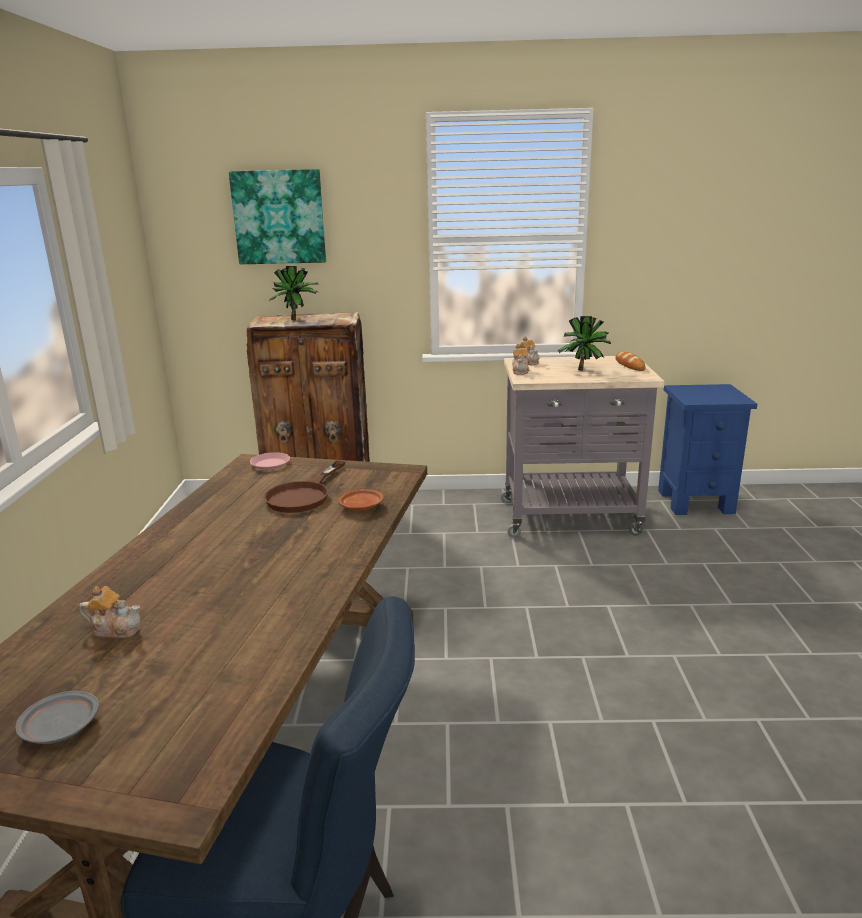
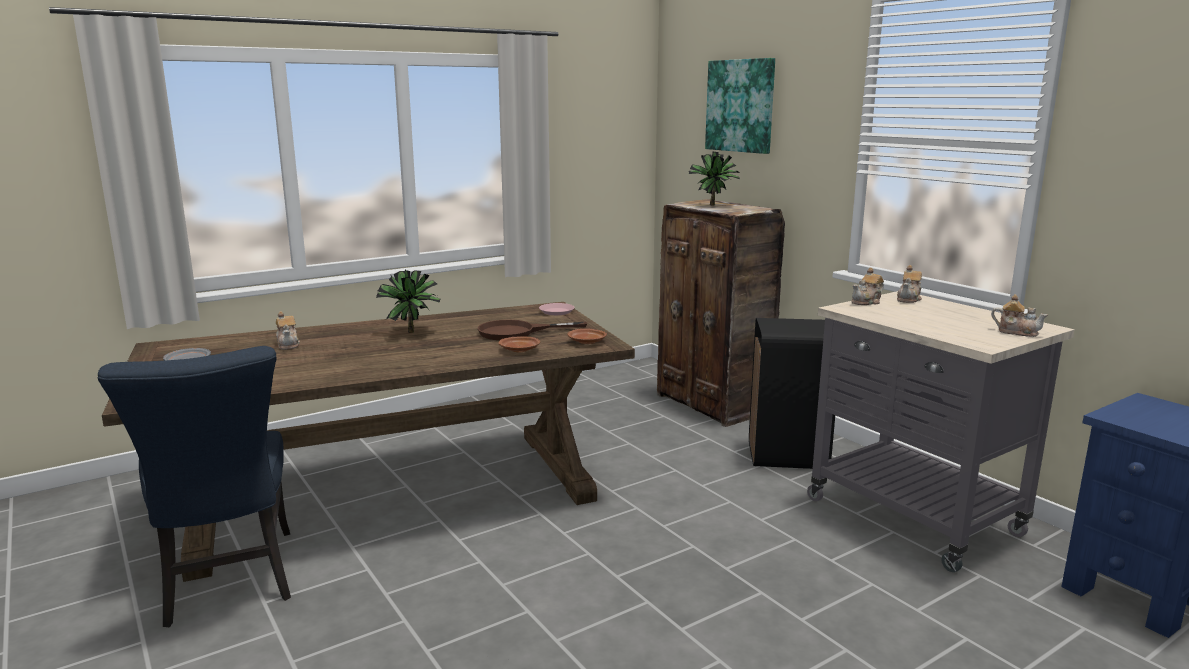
camera: 55 degrees right, 5 degrees down
(383, 476) = (587, 342): none -> brown plate
(442, 518) = (786, 455): none -> black trash can
(584, 370) = (938, 320): potted plant -> potted plant (412, 333)
(629, 365) = (1016, 332): bread -> teapot

